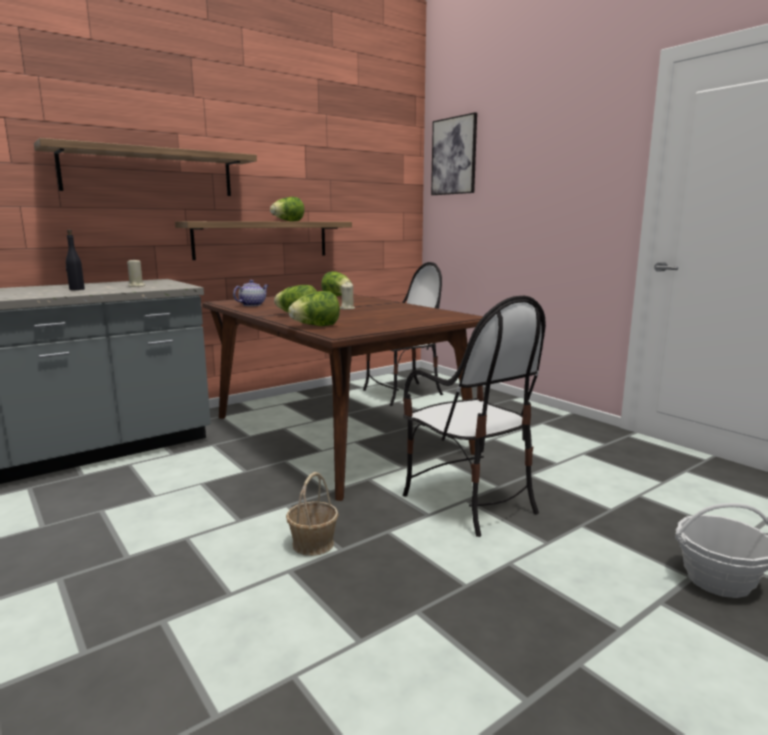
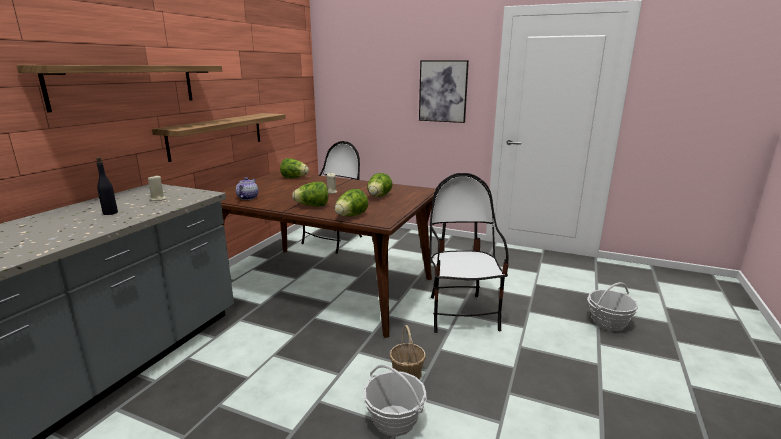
camera: 30 degrees left, 5 degrees up
(235, 585) = (394, 420): none -> basket
(288, 221) = (238, 118): lettuce -> lettuce (378, 197)
(454, 156) = (343, 57): picture -> picture (443, 91)
(469, 502) = (461, 314): chair -> chair turned 120 degrees counterclockwise

